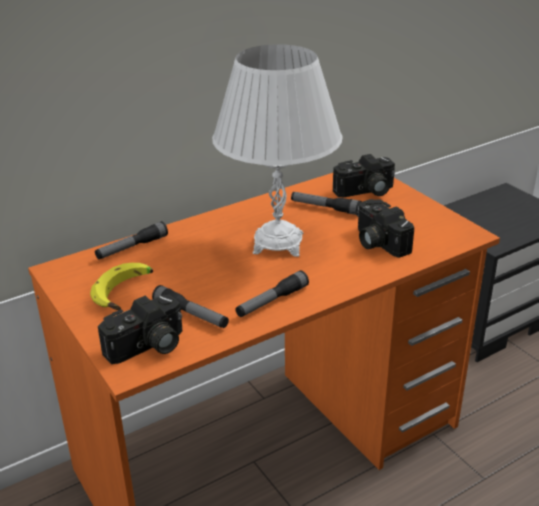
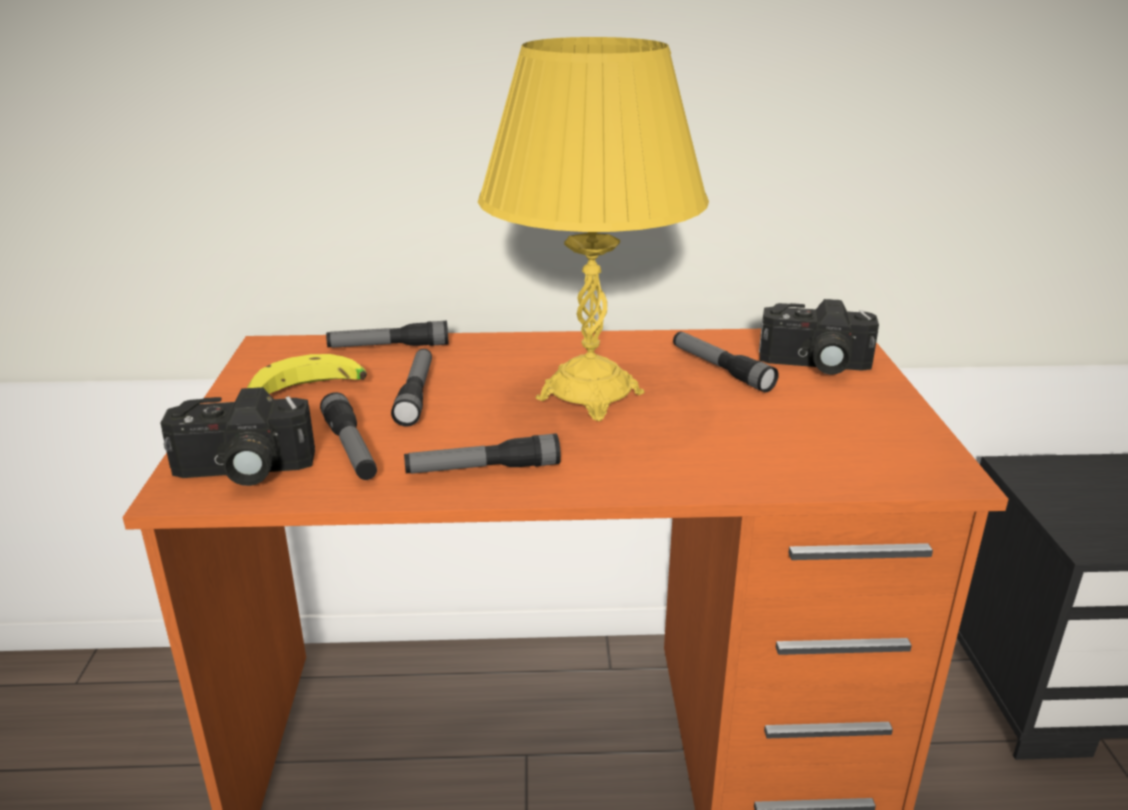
camera: 30 degrees right, 5 degrees down
(186, 272) = (416, 395): none -> flashlight
(278, 243) = (589, 396): white table lamp -> yellow table lamp
(377, 242) = (753, 438): camera -> none

